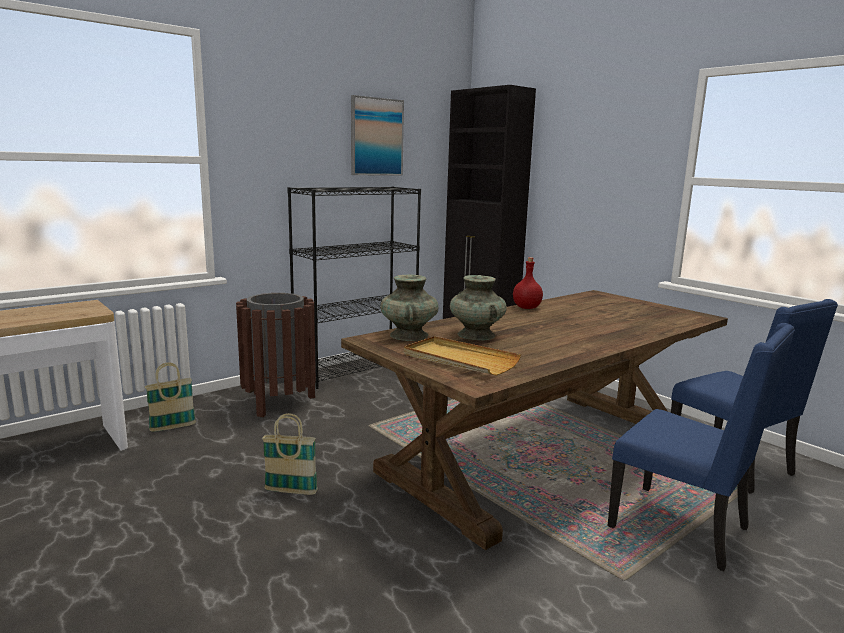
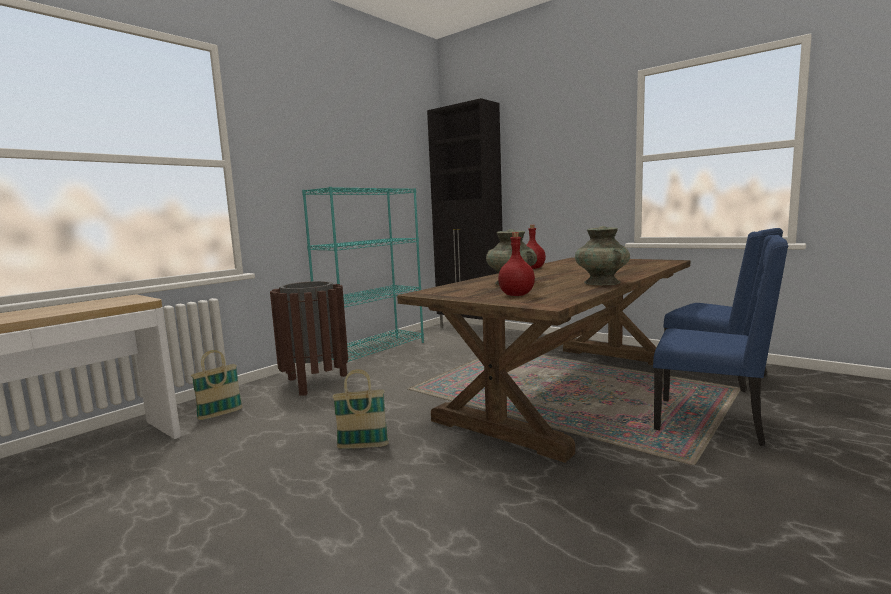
camera: 10 degrees left, 5 degrees down
(357, 369) = (374, 351): black bookcase -> turquoise bookcase
(376, 137) = (371, 148): picture -> none
(409, 335) = (455, 288): turquoise vase -> turquoise vase (602, 282)
(459, 359) = (516, 295): beige tray -> red bottle

